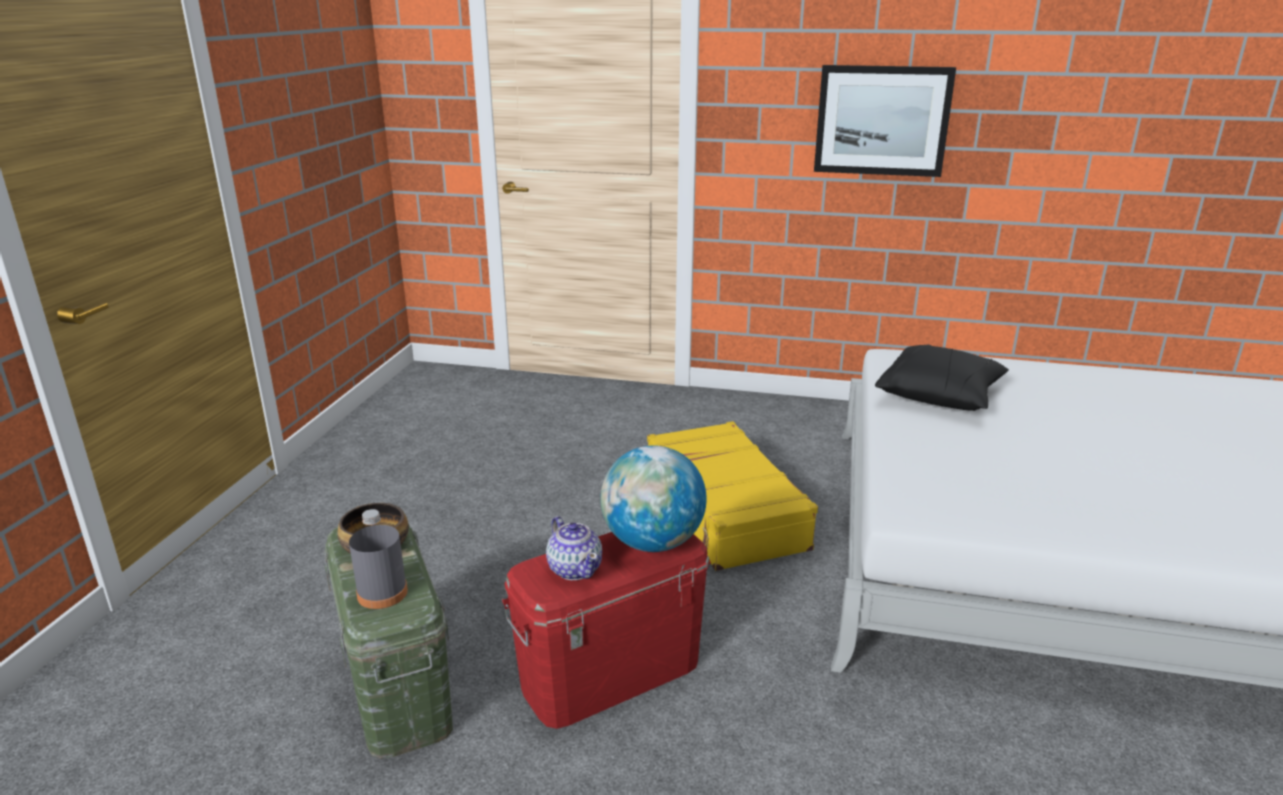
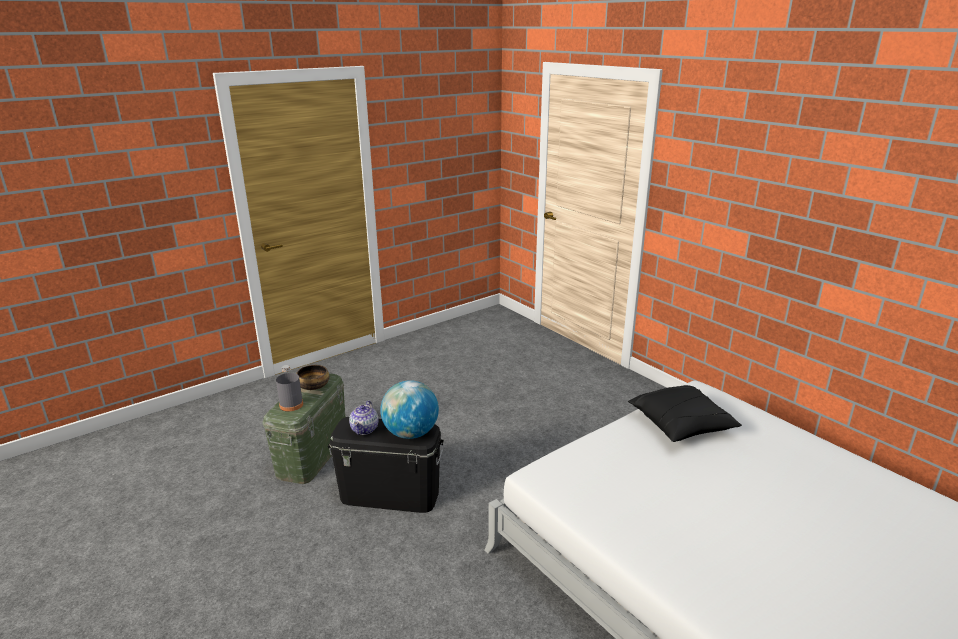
camera: 40 degrees right, 0 degrees up
(611, 673) = (390, 494): red storage box -> black storage box
(722, 511) = (545, 447): yellow suitcase -> none
(882, 120) = (761, 218): picture -> none

